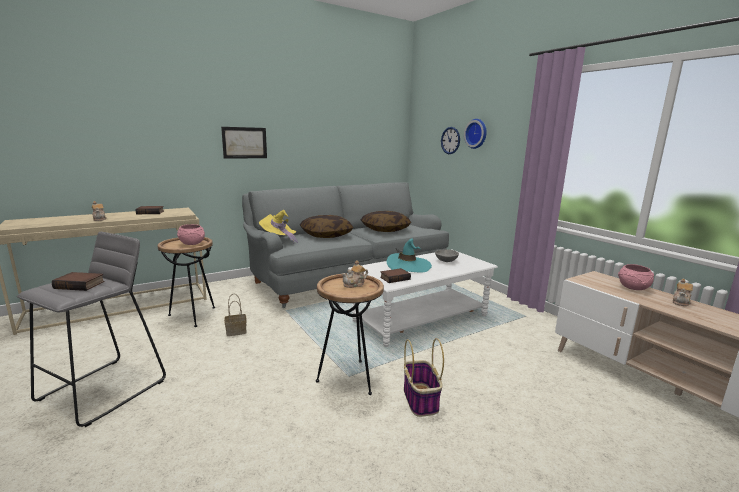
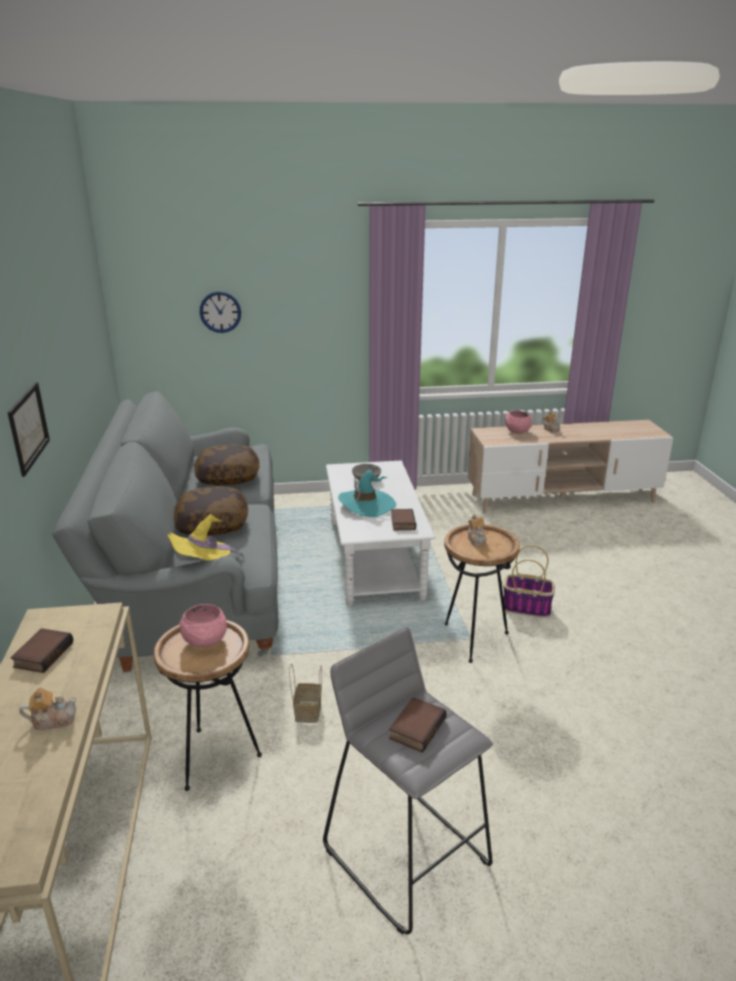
camera: 65 degrees left, 10 degrees up
(477, 133) = (273, 299): wall clock -> none

